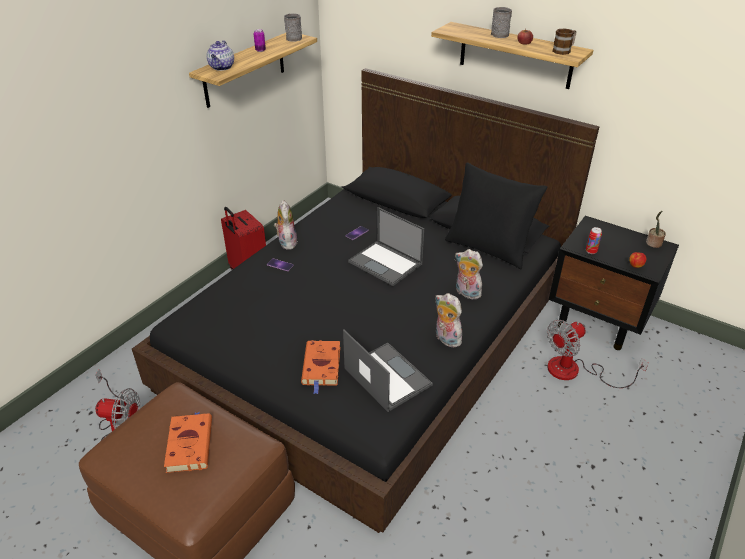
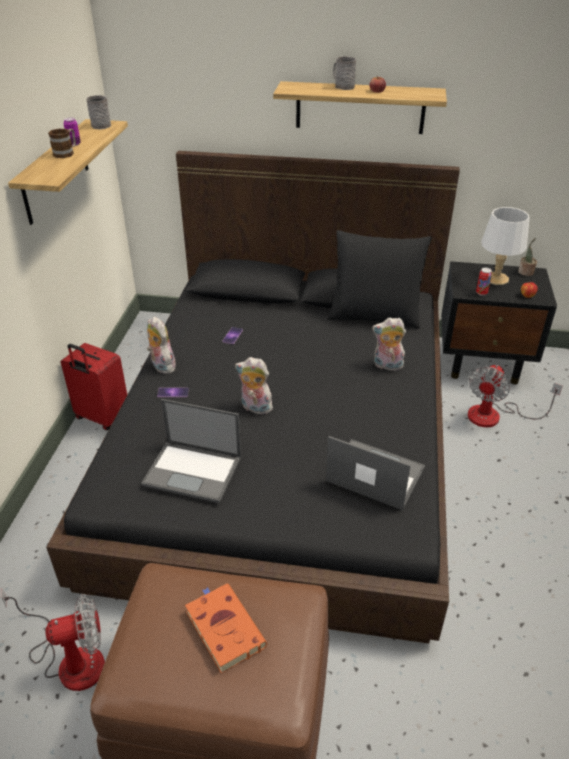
camera: 25 degrees left, 0 degrees up
(222, 67) = (46, 170): teapot -> none
(322, 367) = (302, 488): orange book -> none
(386, 263) = (287, 358): laptop -> laptop (194, 471)
(445, 339) = (402, 417): plush toy -> plush toy (255, 408)
(564, 50) = (421, 93): mug -> mug (66, 153)
(616, 242) = (495, 278): none -> white table lamp

